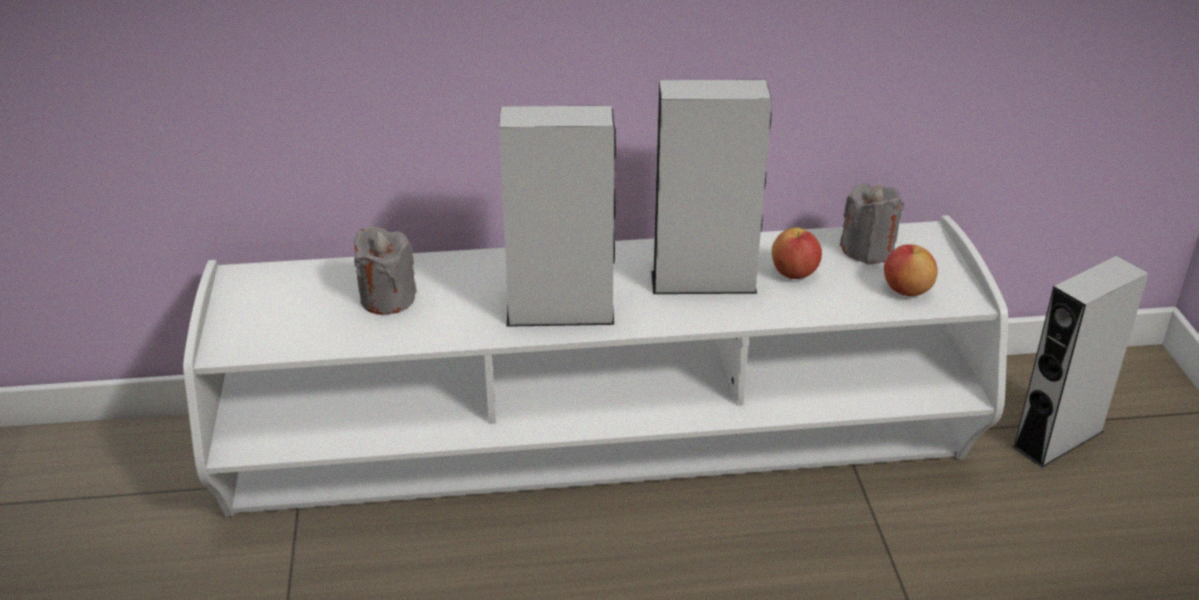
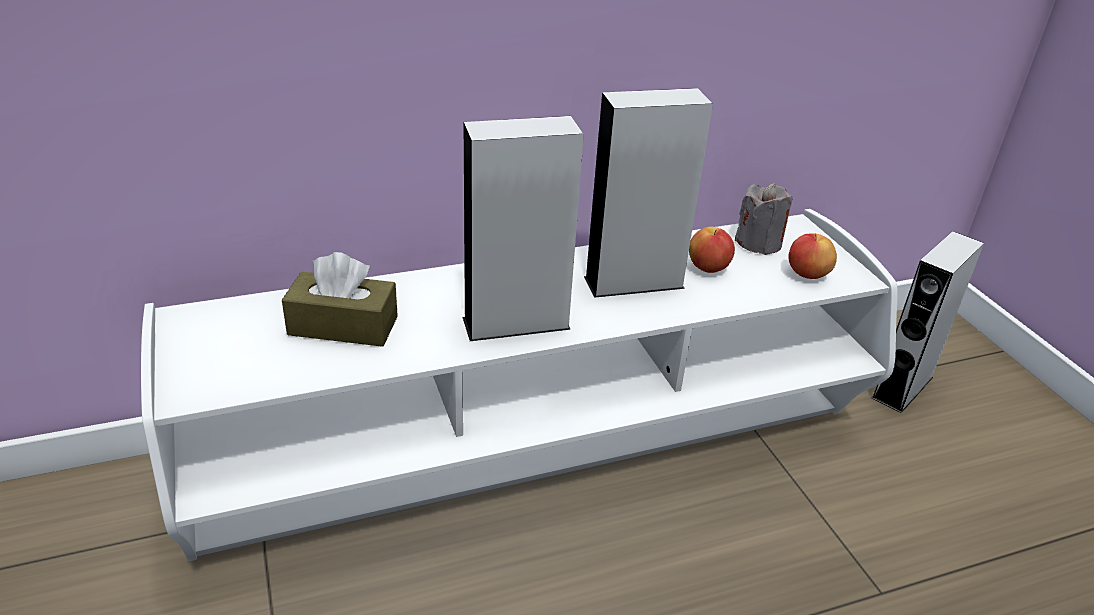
camera: 15 degrees left, 0 degrees up
(387, 299) = (343, 326): grey candle -> brown tissue box

